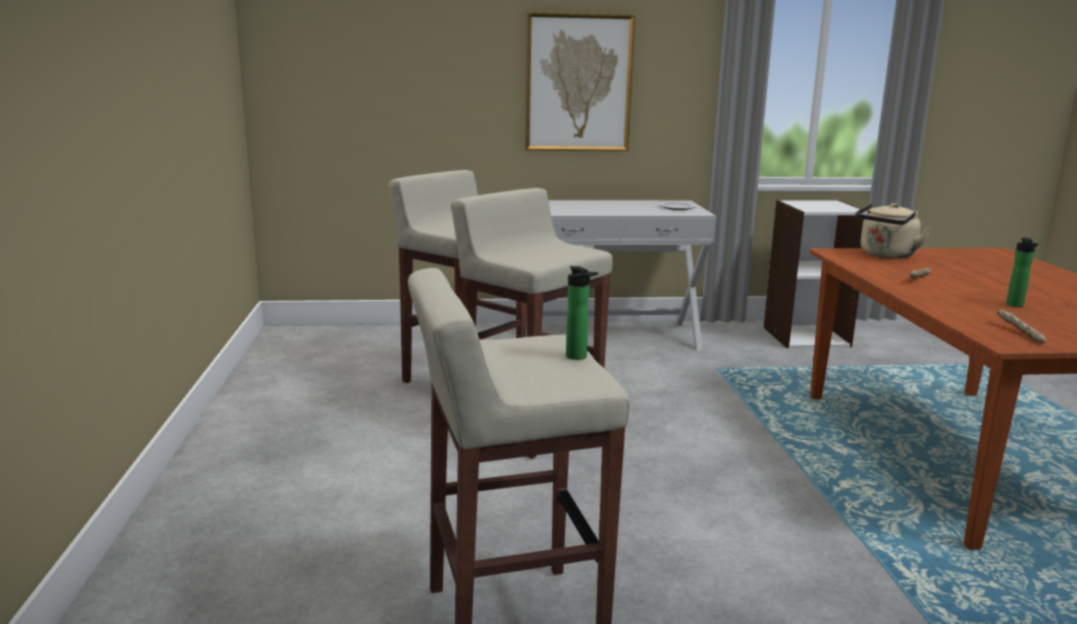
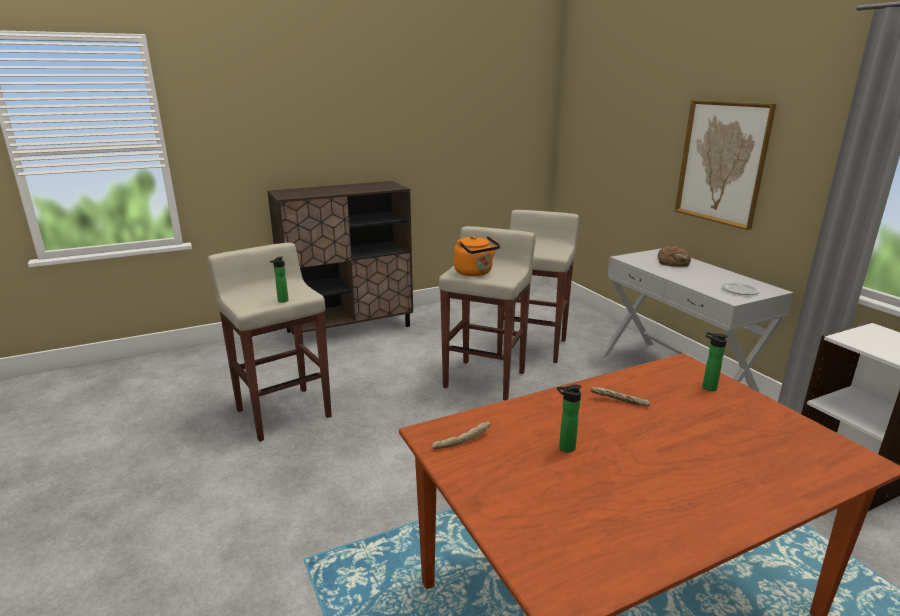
camera: 70 degrees right, 5 degrees up
(202, 504) = (349, 328): none -> brown cabinet
(545, 256) = (475, 273): none -> orange kettle
(570, 205) = (674, 261): none -> bread
(886, 255) = (707, 387): beige kettle -> bottle

